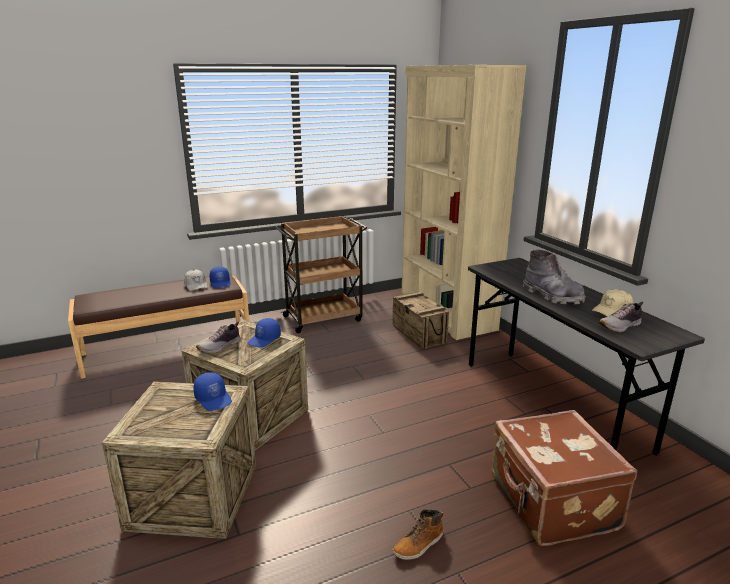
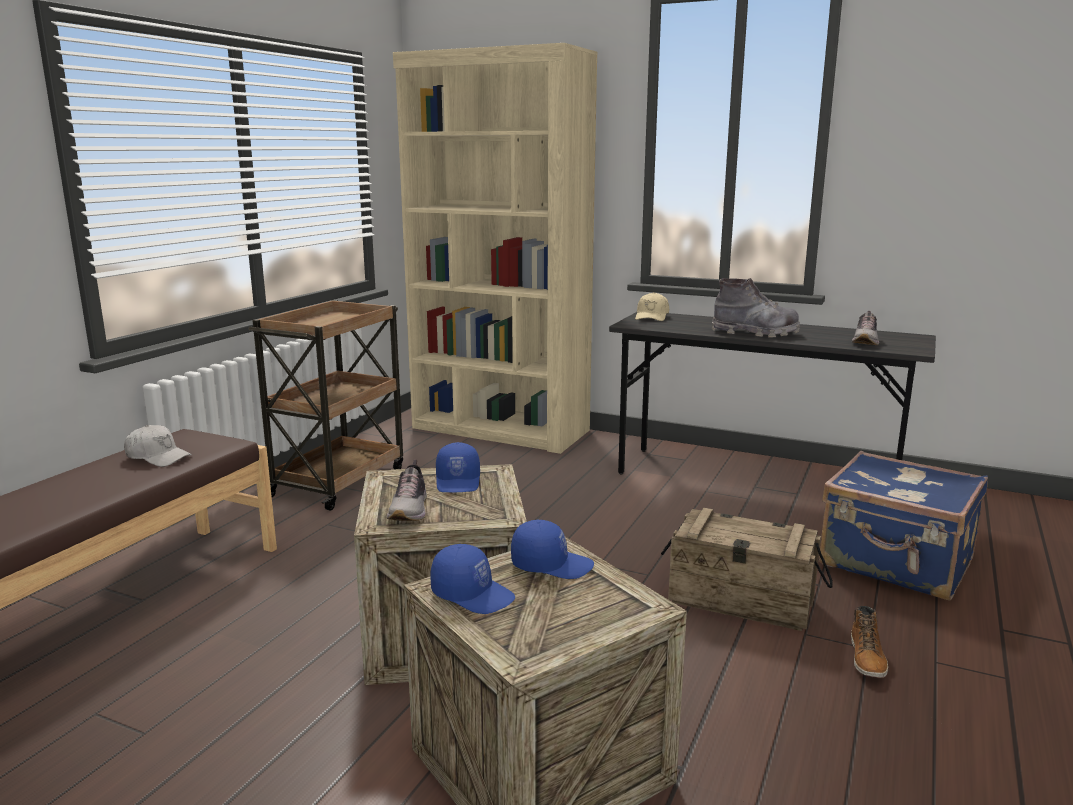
camera: 40 degrees left, 5 degrees down
(221, 283) = (202, 443): blue cap -> blue cap (473, 594)
(419, 334) = (506, 460): crate -> crate (741, 600)
(551, 503) = (896, 564): brown suitcase -> blue suitcase
(612, 310) = (829, 332): beige cap -> beige cap (652, 317)

